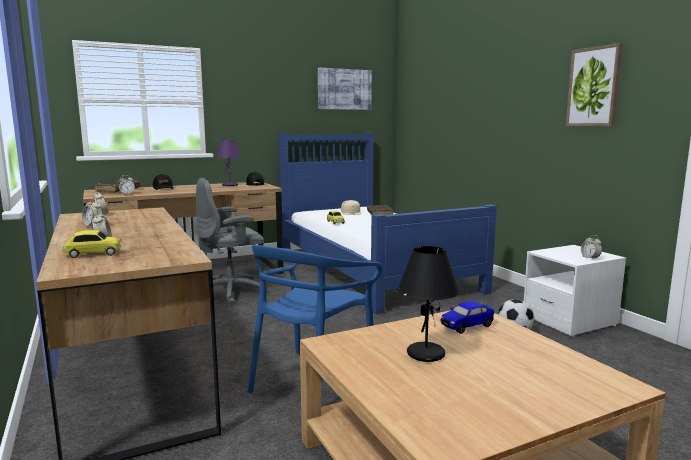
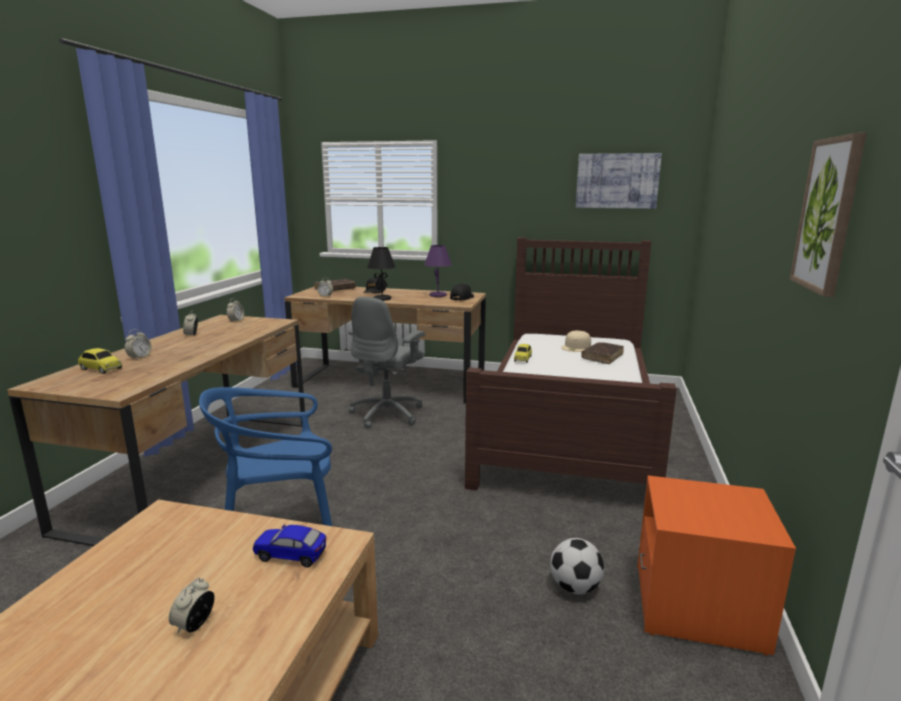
camera: 40 degrees right, 5 degrees up
(232, 293) = (388, 414): grey office chair -> grey office chair turned 75 degrees counterclockwise
(371, 269) = (567, 426): blue bed -> brown bed
(425, 353) = (181, 567): black table lamp -> black table lamp (382, 299)
(569, 320) = (698, 608): white nightstand -> orange nightstand
(590, 258) = (718, 524): alarm clock -> alarm clock (195, 625)

